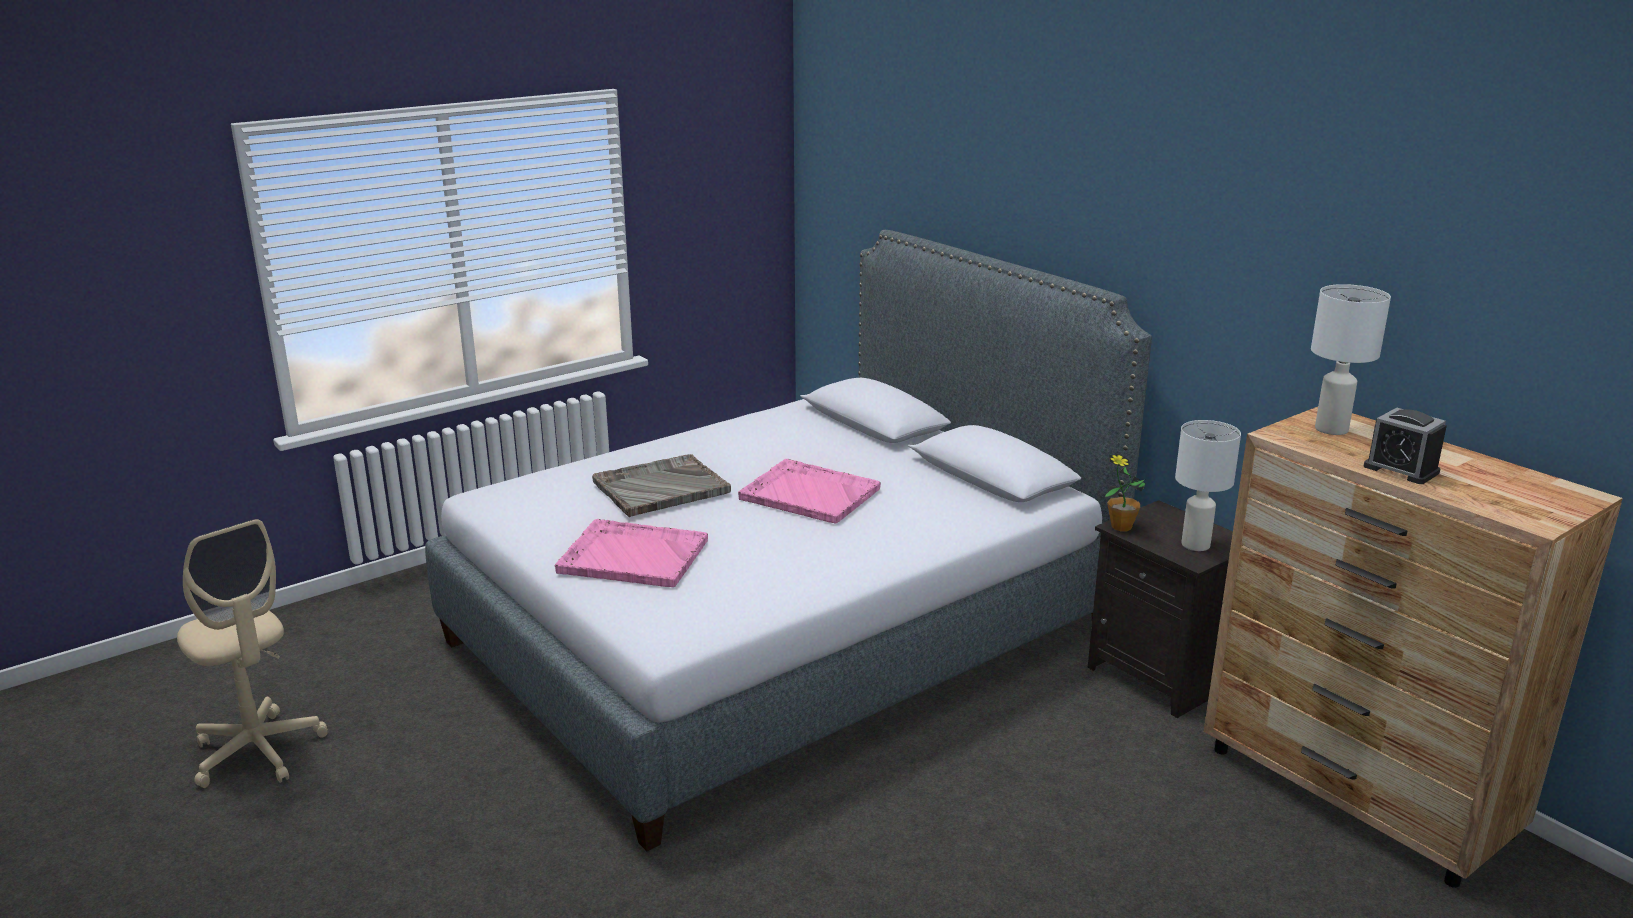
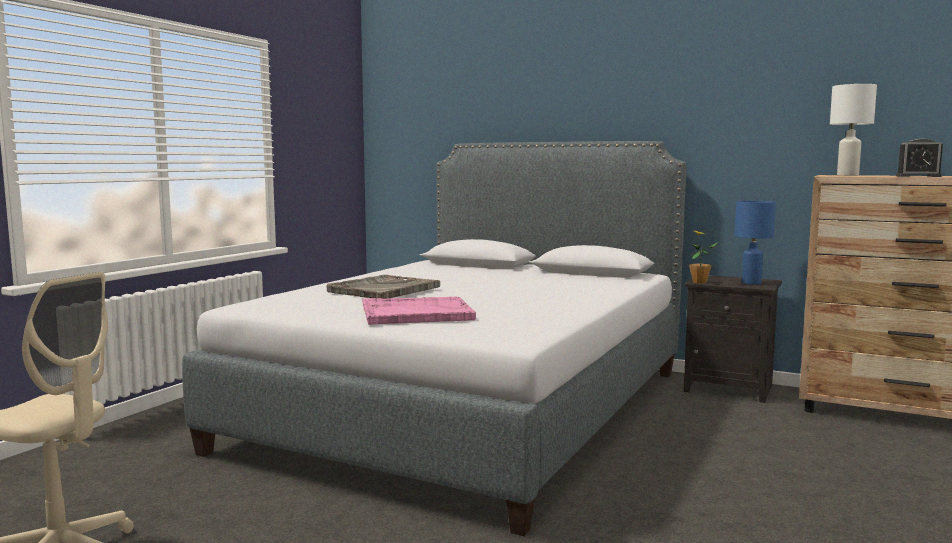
camera: 25 degrees left, 15 degrees down
(808, 493) = (493, 284): pink tray -> none
(1195, 545) = (751, 283): white table lamp -> blue table lamp

